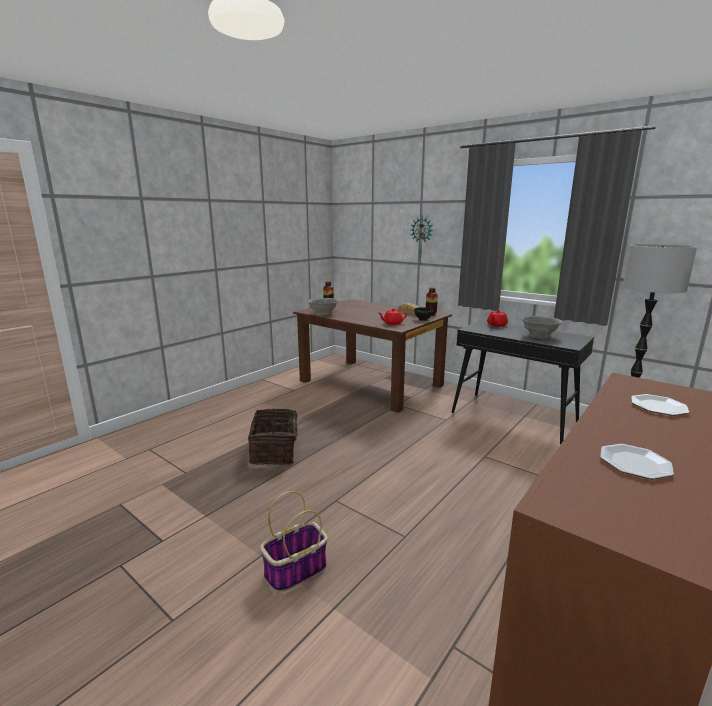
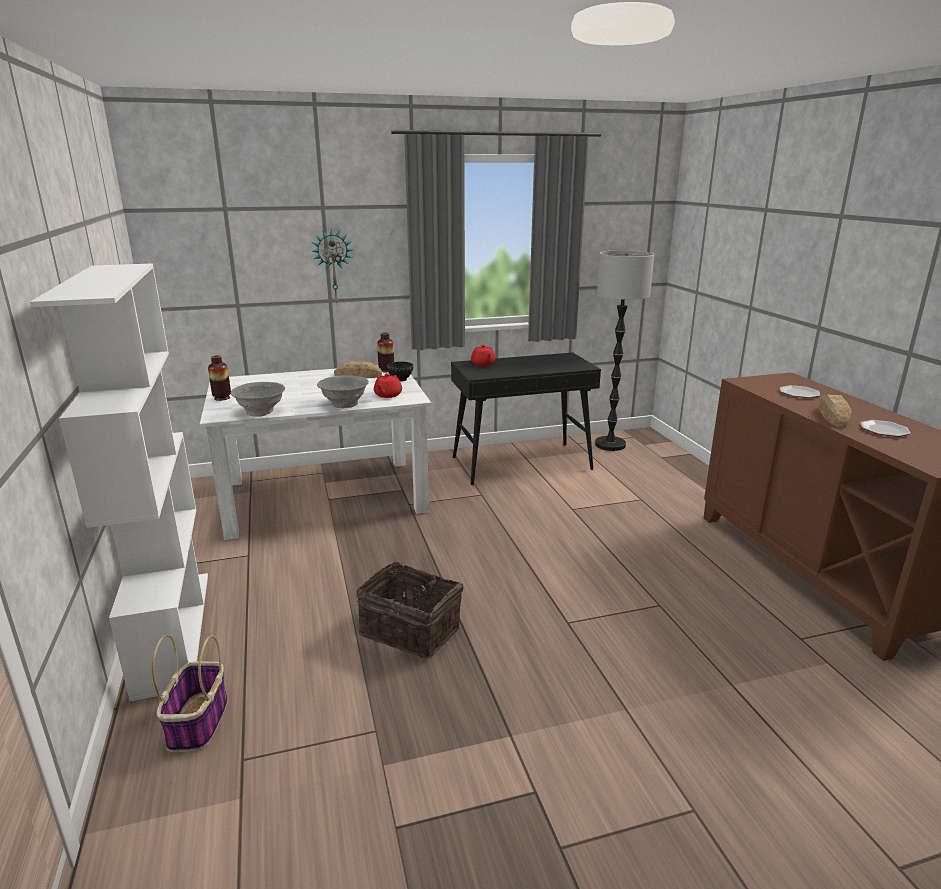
camera: 55 degrees left, 5 degrees up
(223, 400) = (172, 629): none -> white bookcase
(295, 571) = (667, 691): basket -> basket (198, 723)
(371, 383) = (325, 495): brown dining table -> white dining table
(539, 336) = (543, 364): grey bowl -> grey bowl (344, 404)
(618, 430) = (833, 416): none -> bread

